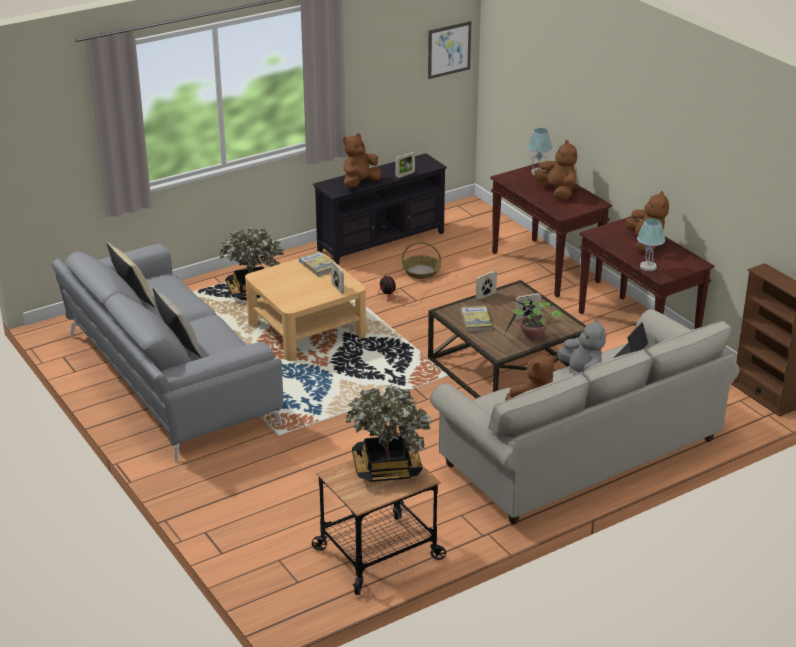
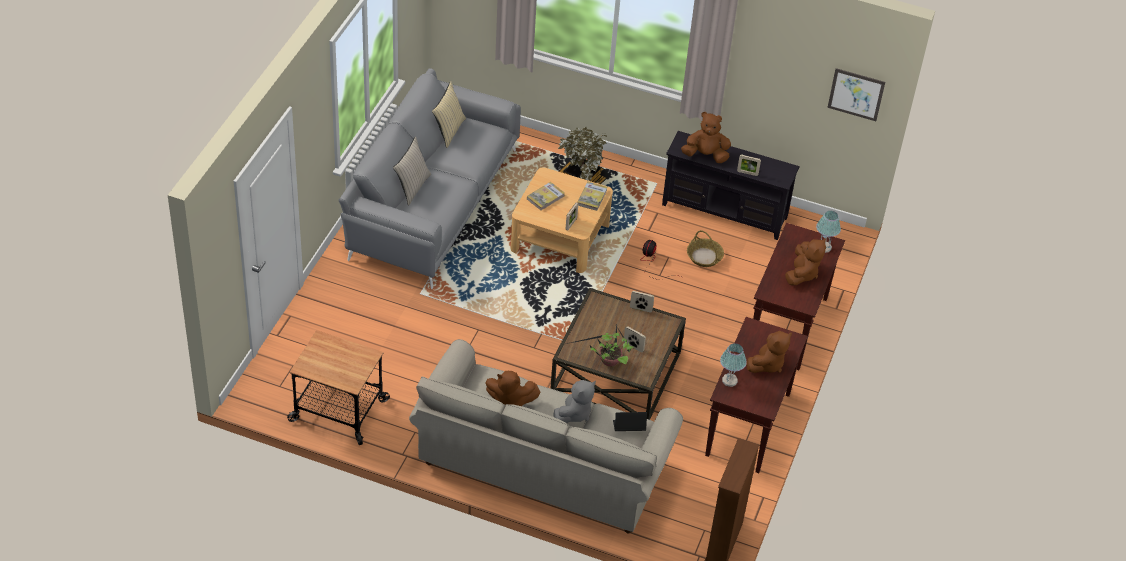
camera: 50 degrees right, 15 degrees up
(387, 468) = (349, 361): potted plant -> none
(476, 320) = (600, 320): book -> book (545, 197)

